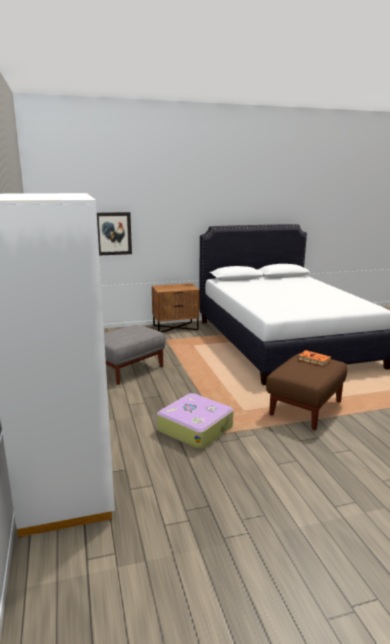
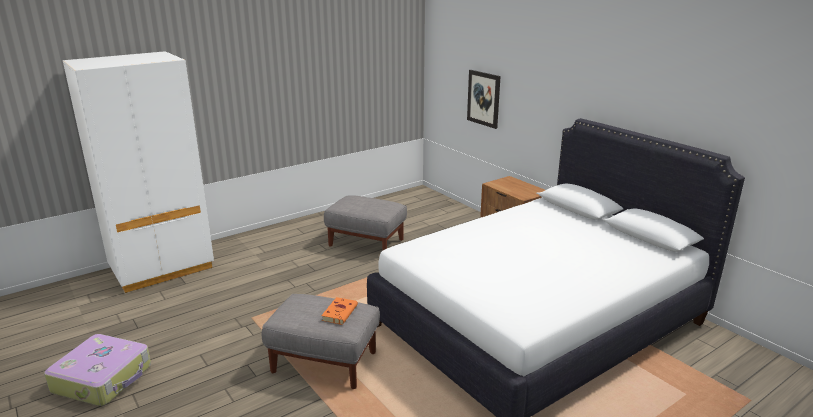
camera: 70 degrees right, 5 degrees up
(195, 428) = (256, 300): suitcase -> suitcase (103, 378)
(305, 408) = (325, 362): brown ottoman -> grey ottoman

